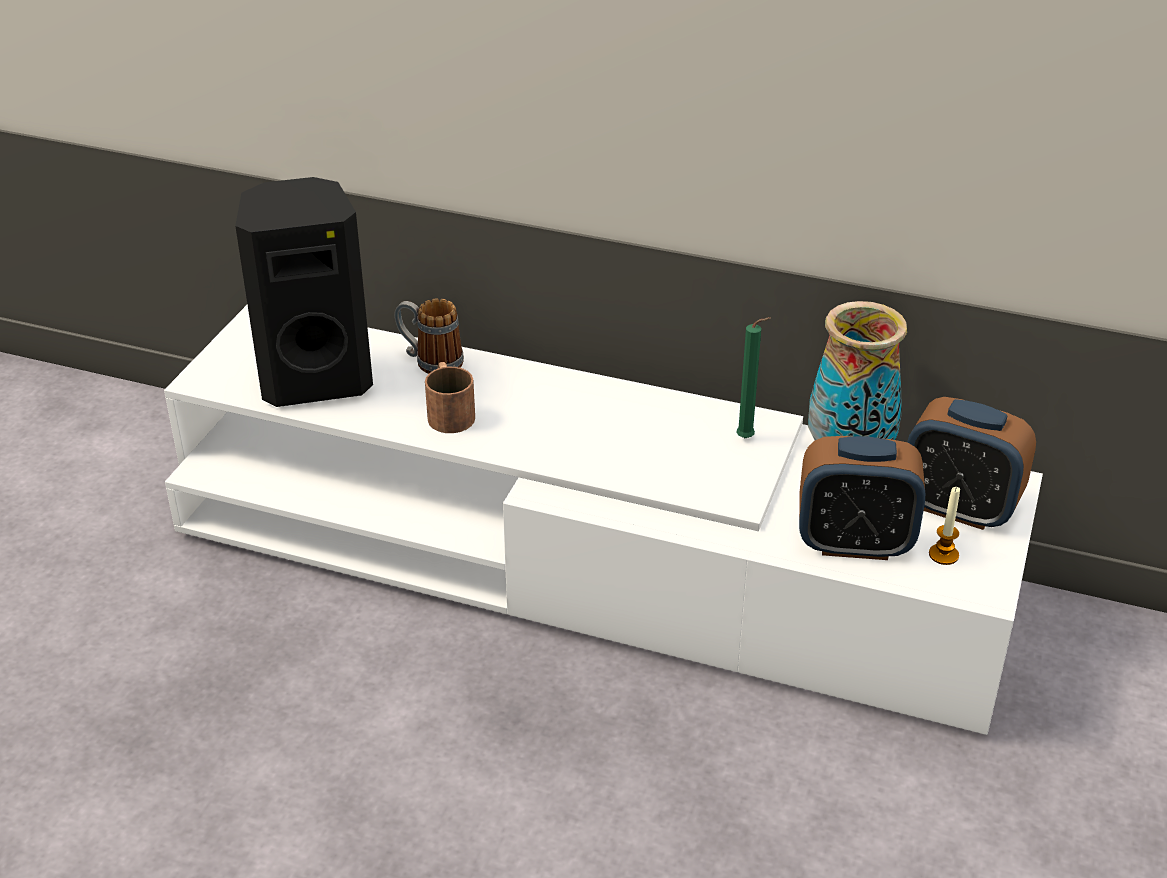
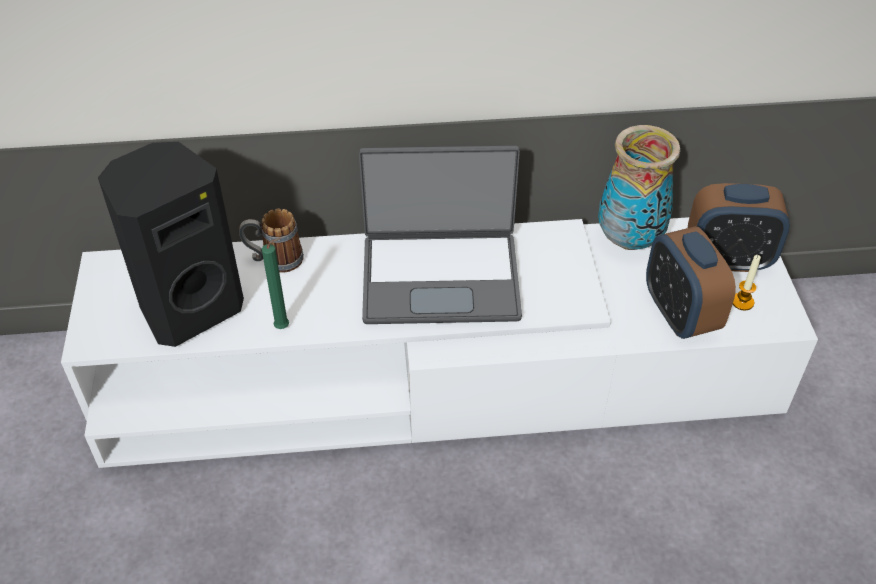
camera: 25 degrees left, 10 degrees up
(449, 411) = (319, 302): brown mug -> none
(596, 426) = (441, 277): none -> laptop
(748, 439) = (557, 251): green candle -> green candle (284, 327)
(854, 543) = (679, 314): alarm clock -> alarm clock turned 90 degrees clockwise

